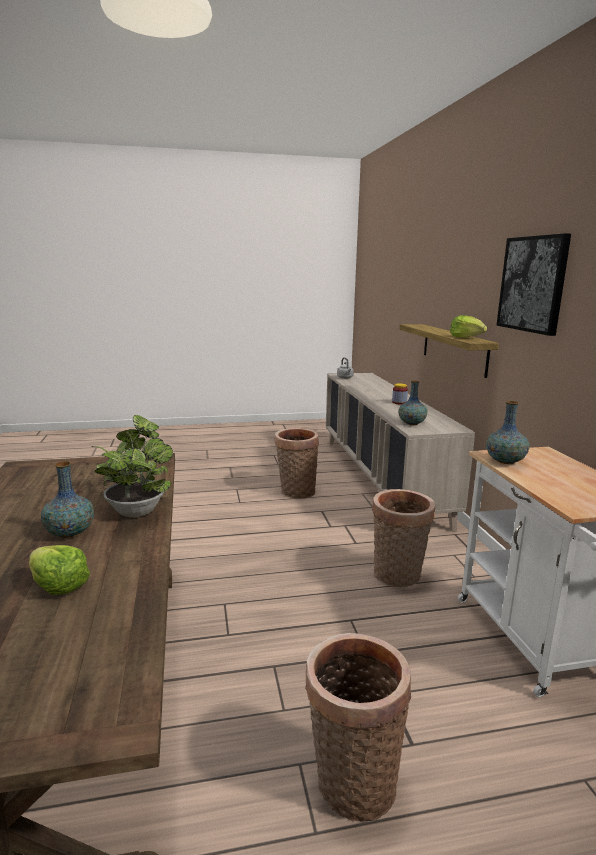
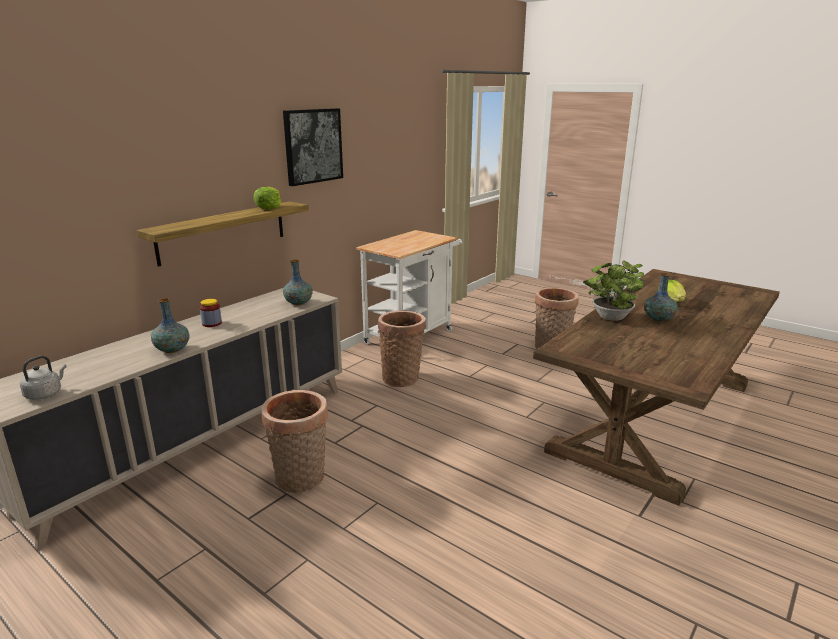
camera: 130 degrees left, 5 degrees up
(505, 461) = (404, 249): vase -> vase (172, 350)

